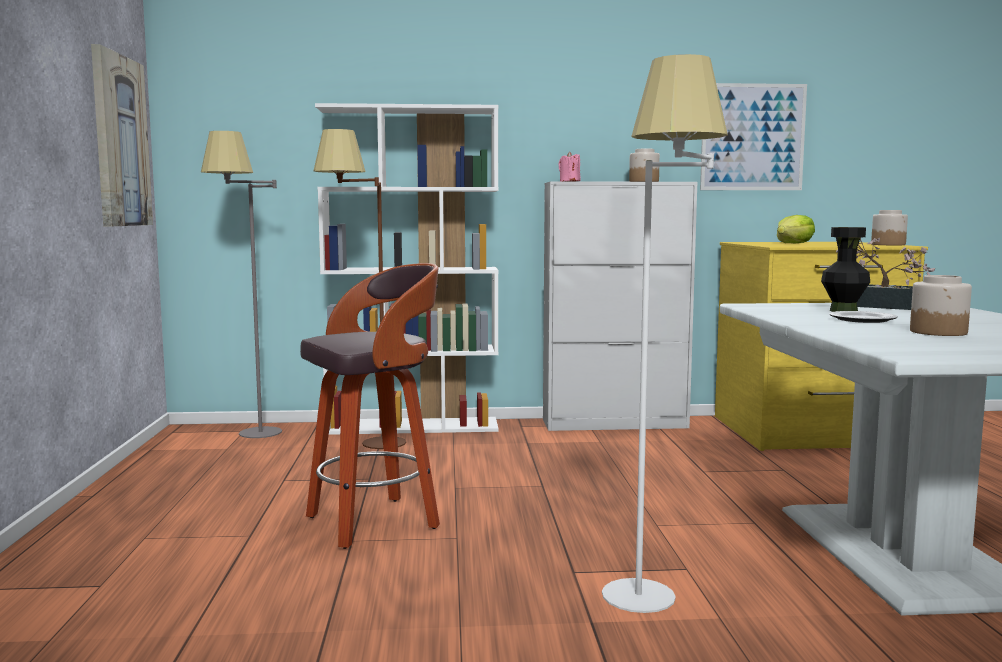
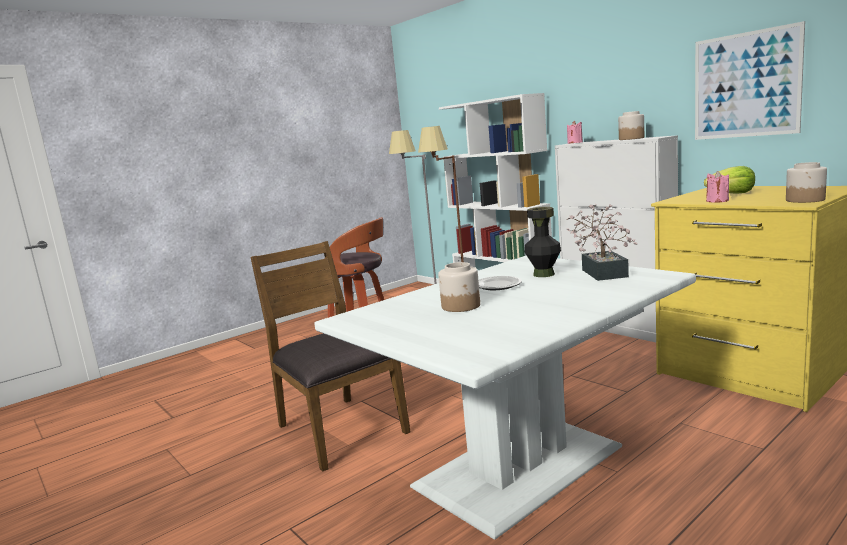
camera: 55 degrees right, 5 degrees up
(120, 141) = (364, 140): picture -> none
(654, 610) = (339, 429): white floor lamp -> brown chair
(821, 245) = (717, 201): none -> pink candle

